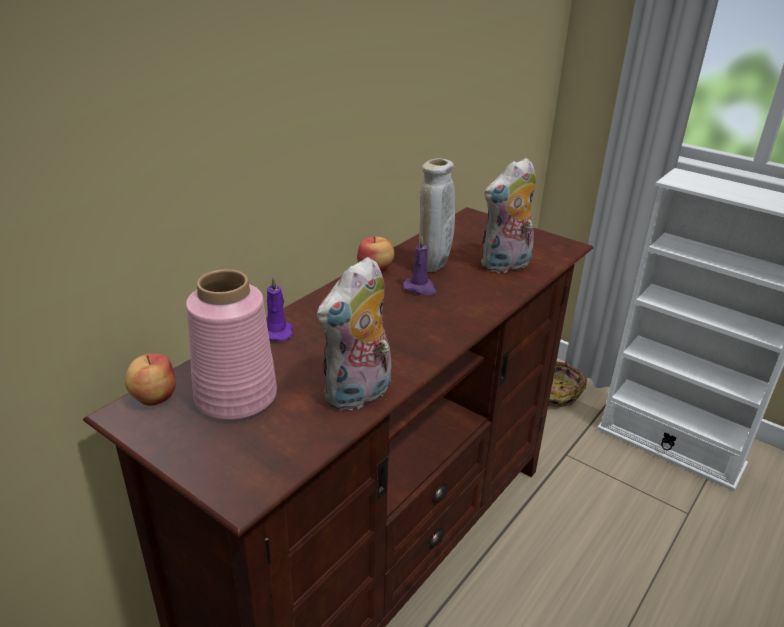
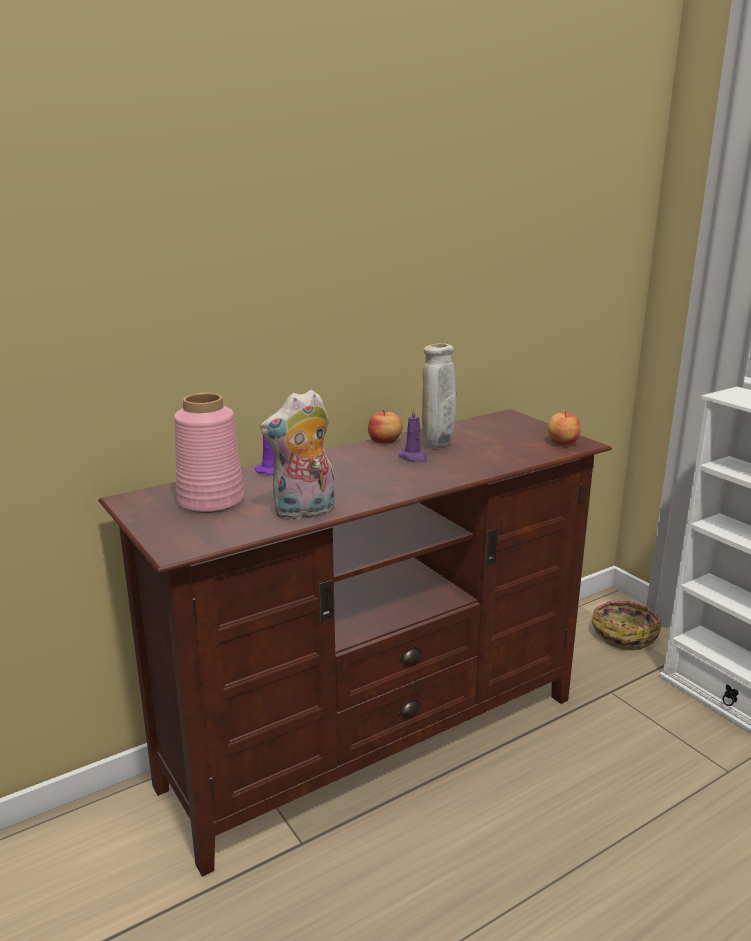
camera: 20 degrees right, 10 degrees down
(154, 397) = (152, 494): apple -> apple (561, 443)
(506, 265) = (507, 451): plush toy -> none

